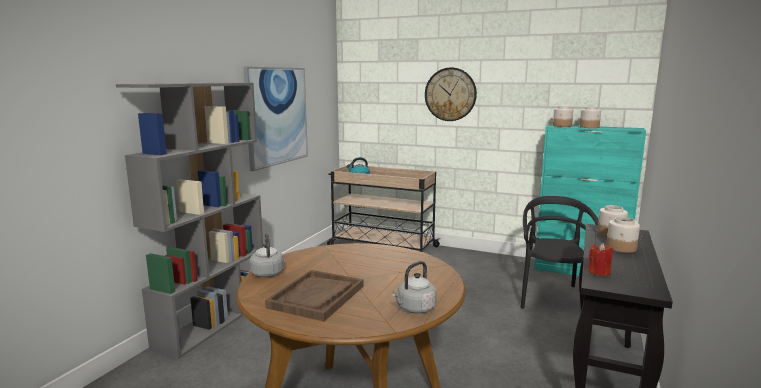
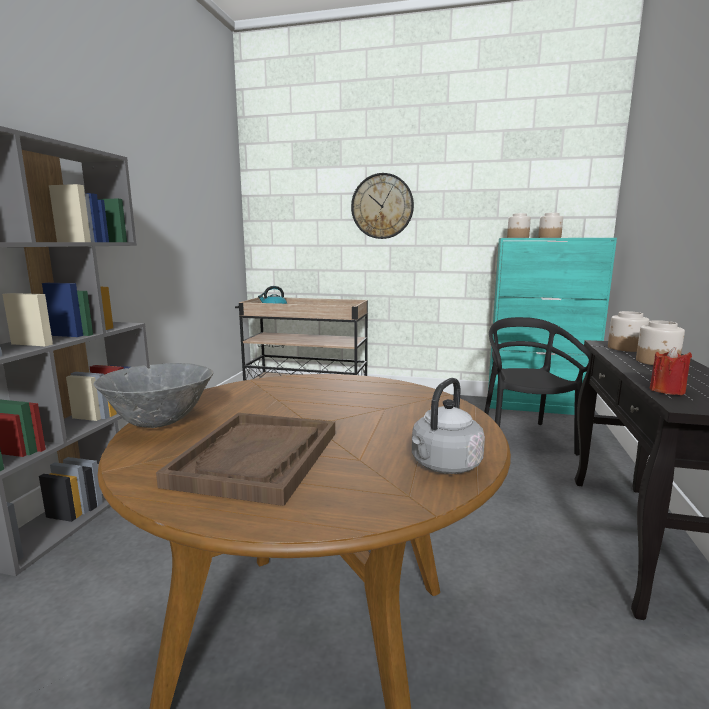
camera: 10 degrees left, 0 degrees up
(267, 273) = (159, 424): grey kettle -> grey bowl
(277, 116) = (165, 224): picture -> none

